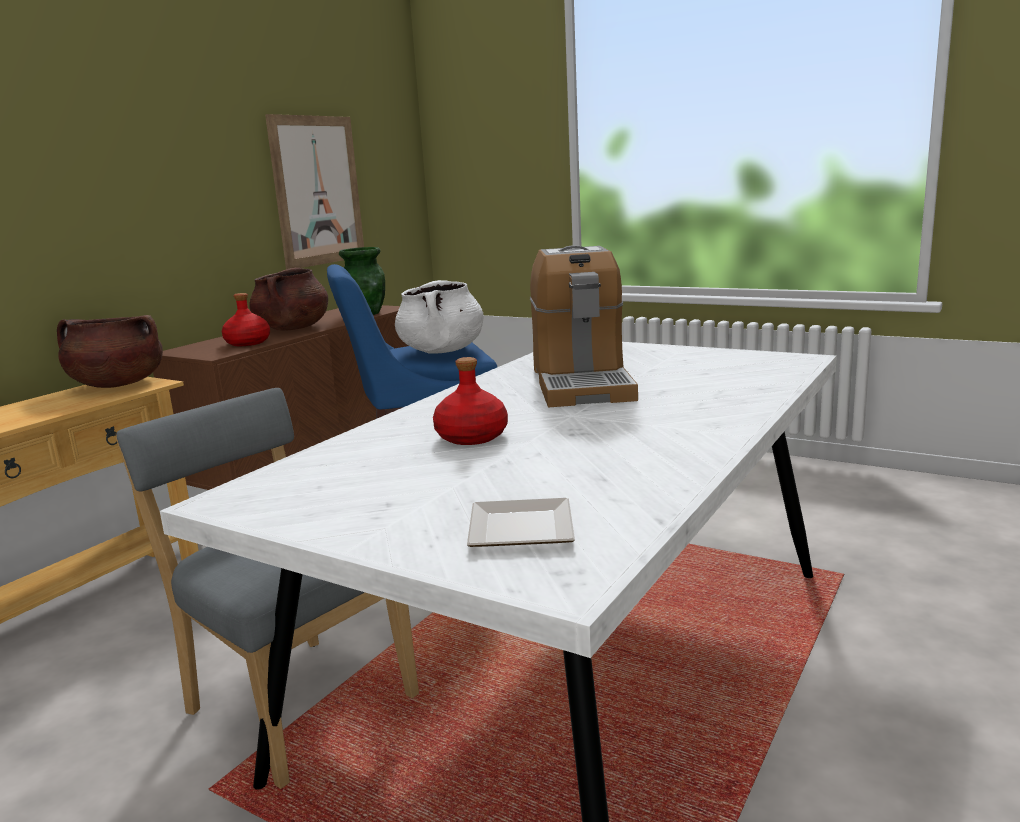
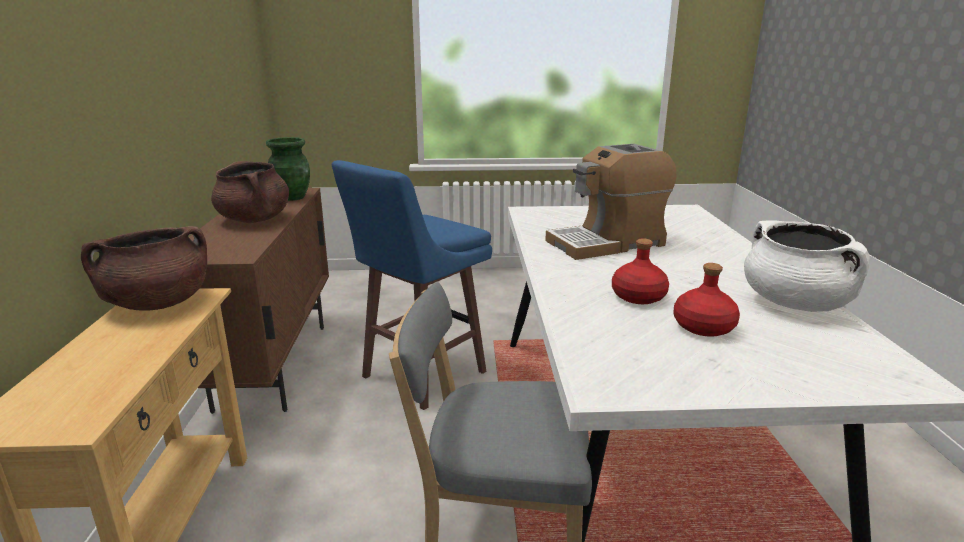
camera: 35 degrees left, 5 degrees up
(247, 343) = (244, 240): red bottle -> red bottle (703, 327)
(317, 191) = (219, 84): picture -> none
(442, 351) = (438, 227): white cooking pot -> white cooking pot (795, 303)
(517, 528) = (817, 355): plate -> none
(581, 383) = (607, 243): coffee machine -> coffee machine turned 105 degrees clockwise

